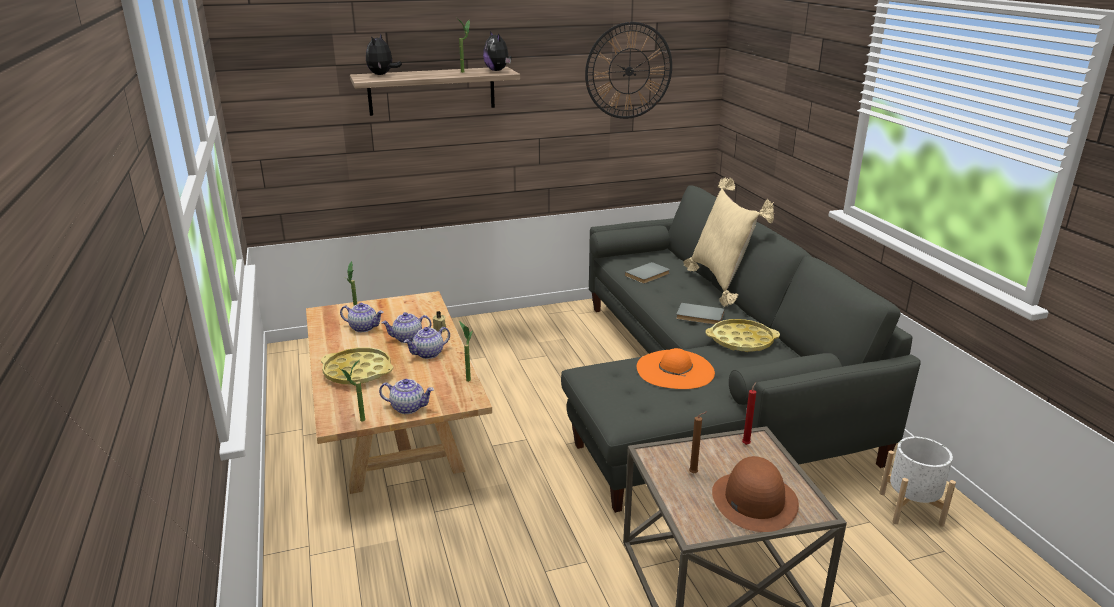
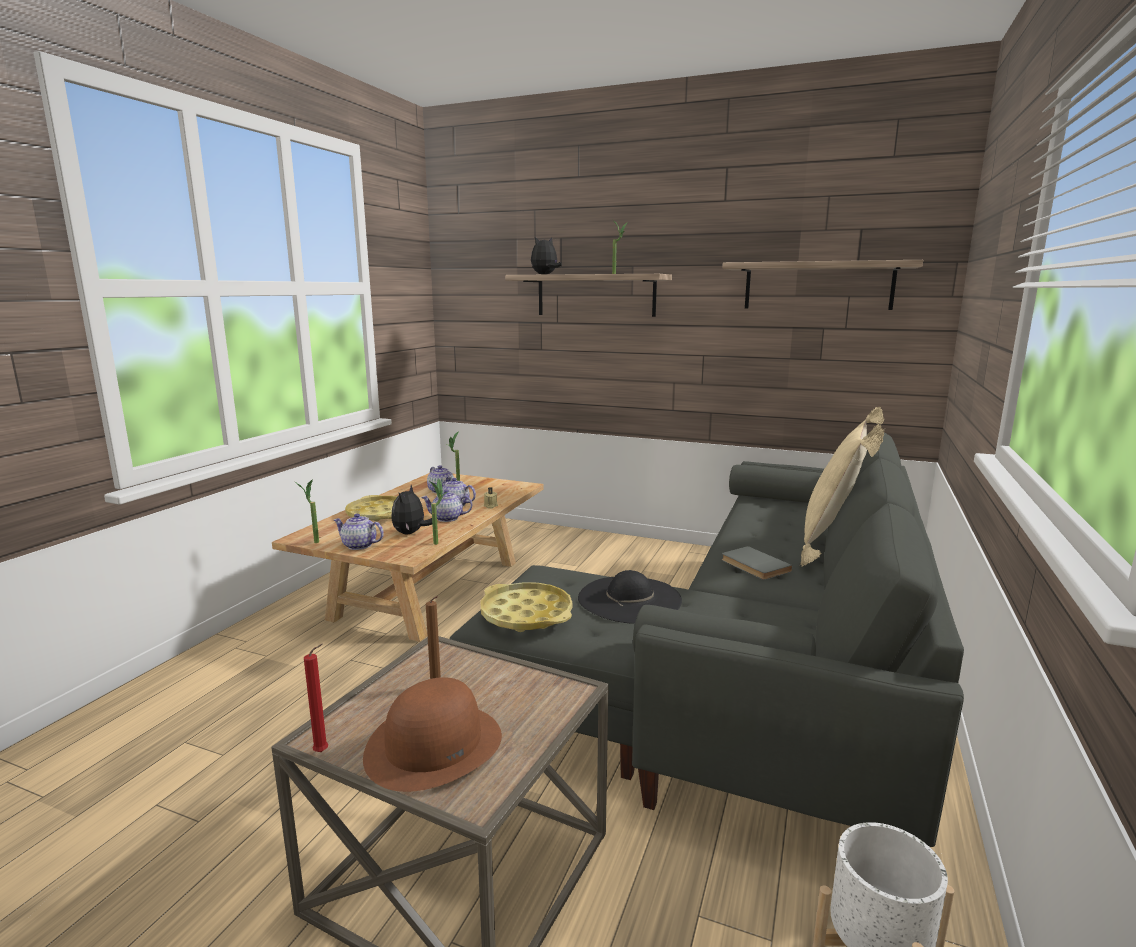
camera: 40 degrees right, 10 degrees down
(408, 407) = (359, 545): teapot -> teapot turned 150 degrees clockwise
(498, 70) = (649, 273): plush toy -> plush toy (411, 533)
(629, 71) = (818, 286): wall clock -> shelf
(648, 275) = (763, 519): grey book -> none
(675, 369) = (629, 599): orange hat -> black hat
(741, 341) = (763, 601): yellow tray -> yellow tray (526, 614)
(746, 444) = (549, 689): red candle -> red candle (323, 751)

